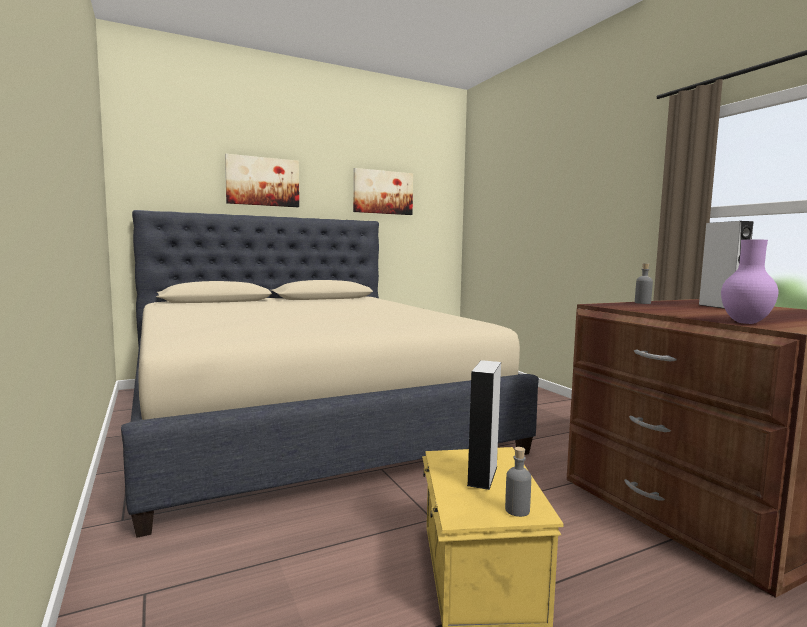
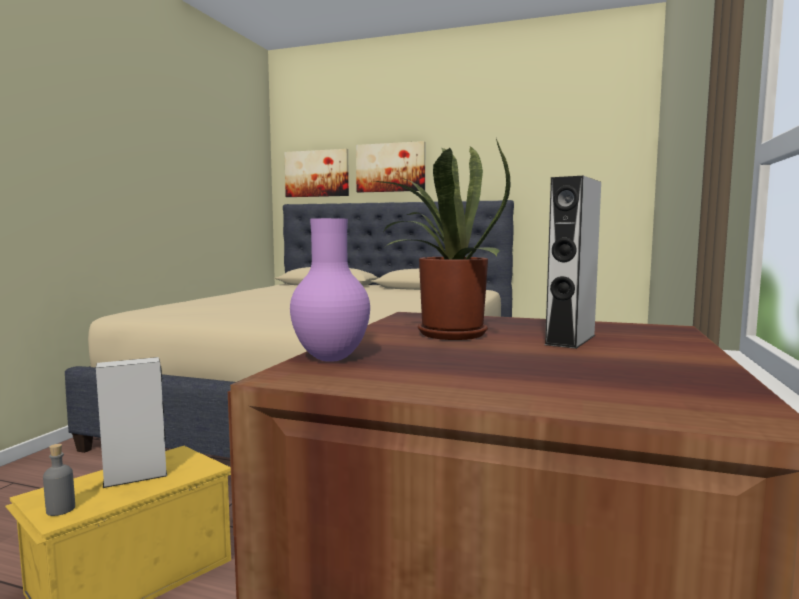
camera: 45 degrees right, 0 degrees up
(383, 192) = (526, 164): picture -> picture (317, 173)
(642, 303) = (499, 320): grey bottle -> none
(682, 310) = (444, 334): none -> potted plant

